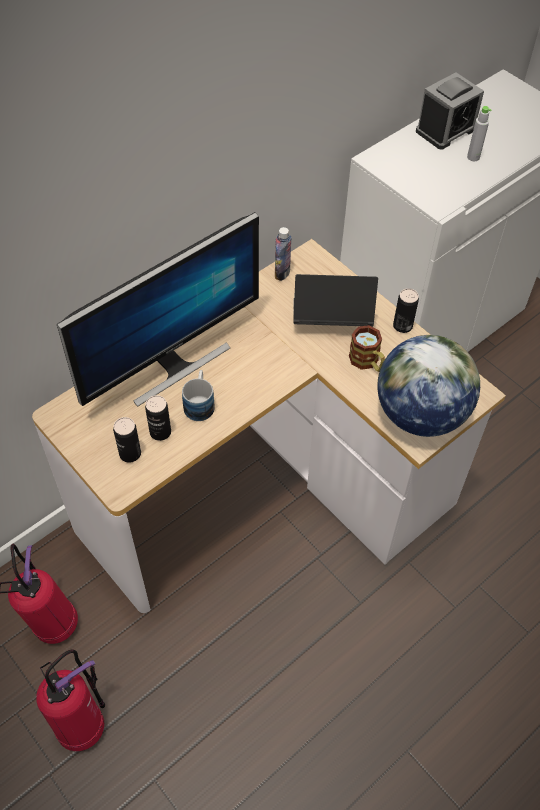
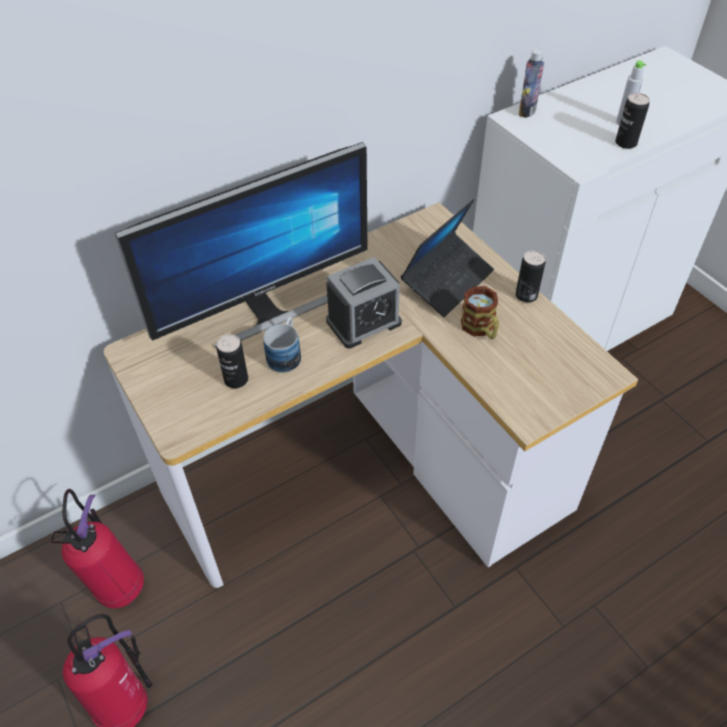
camera: 10 degrees right, 5 degrees down
(130, 453) = (198, 399): can -> can (626, 143)
(282, 273) = (401, 232): bottle -> bottle (527, 111)
(331, 318) = (447, 281): laptop -> laptop turned 120 degrees clockwise
(420, 414) = (534, 390): globe -> none
(445, 130) = (595, 96): alarm clock -> alarm clock (363, 322)

